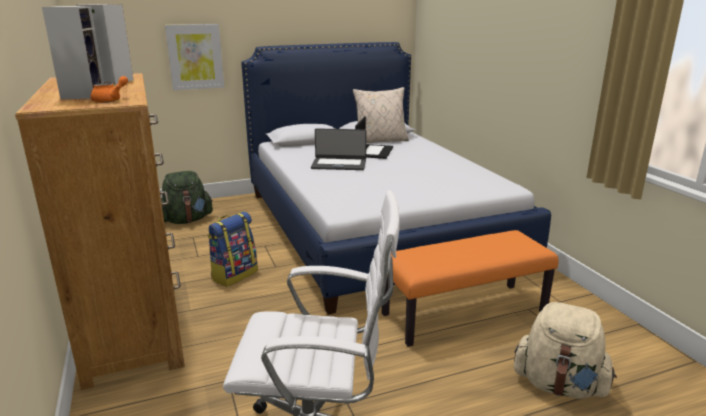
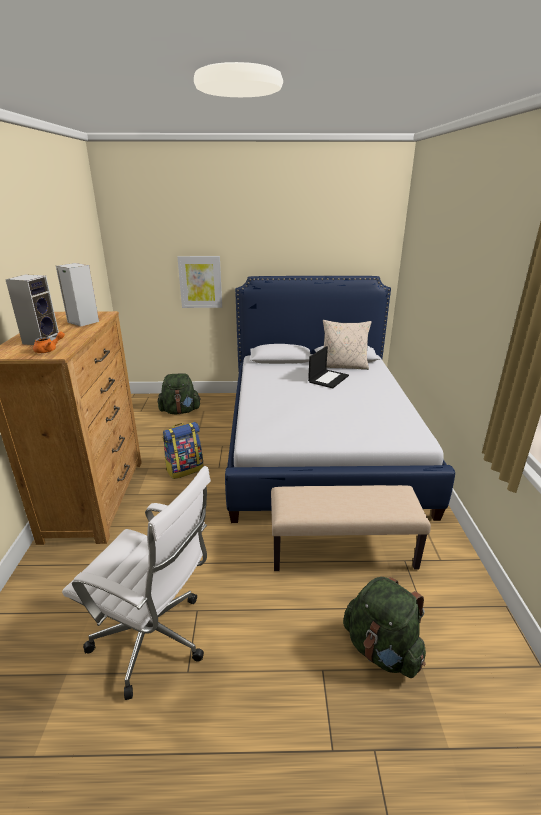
camera: 20 degrees right, 5 degrees up
(339, 164) = (288, 389): laptop -> none
(464, 313) = (342, 550): orange bench -> beige bench
(559, 385) = (381, 649): beige backpack -> green backpack

